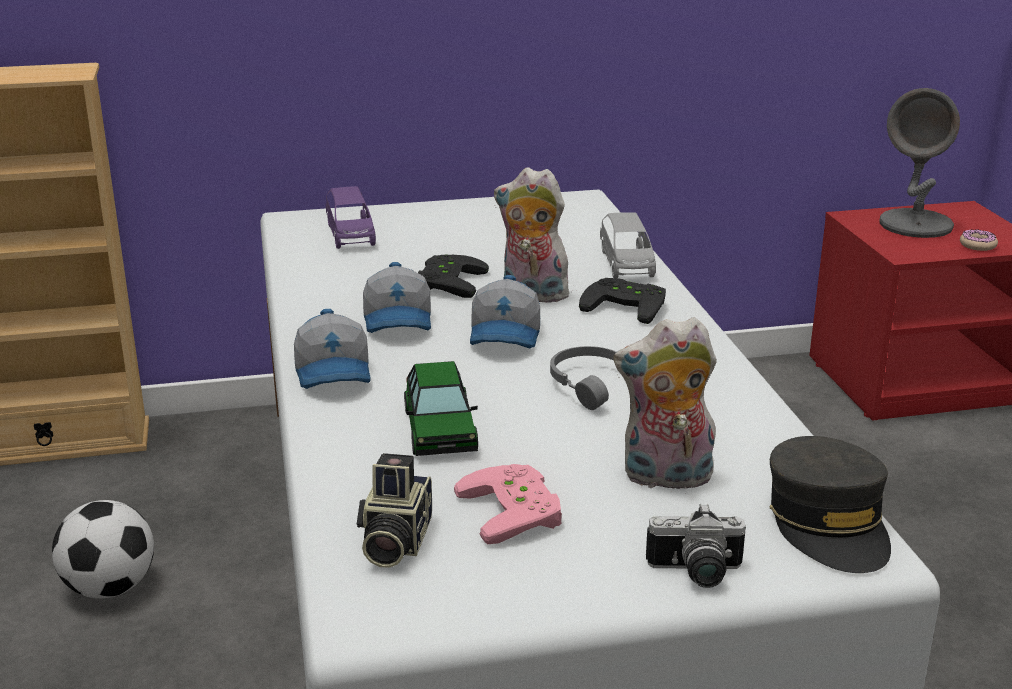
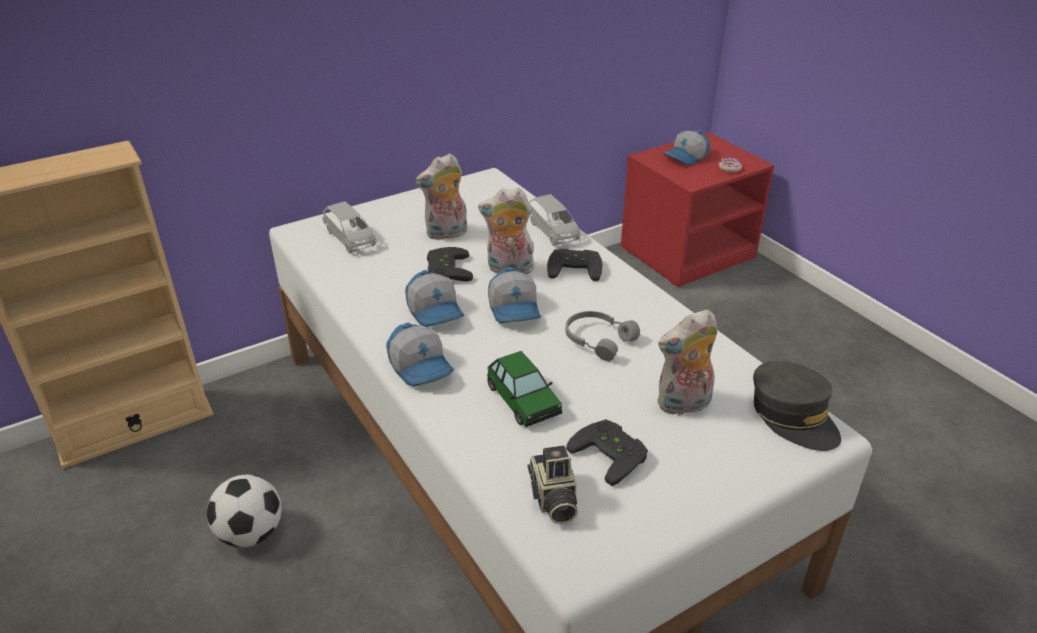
camera: 20 degrees left, 10 degrees up
(351, 235) = (350, 238): purple toy car -> grey toy car
(477, 247) = (446, 234): none -> plush toy
(517, 510) = (612, 453): pink game controller -> black game controller
(696, 574) = (744, 474): camera -> none
(916, 225) = (686, 157): grey table lamp -> cap

